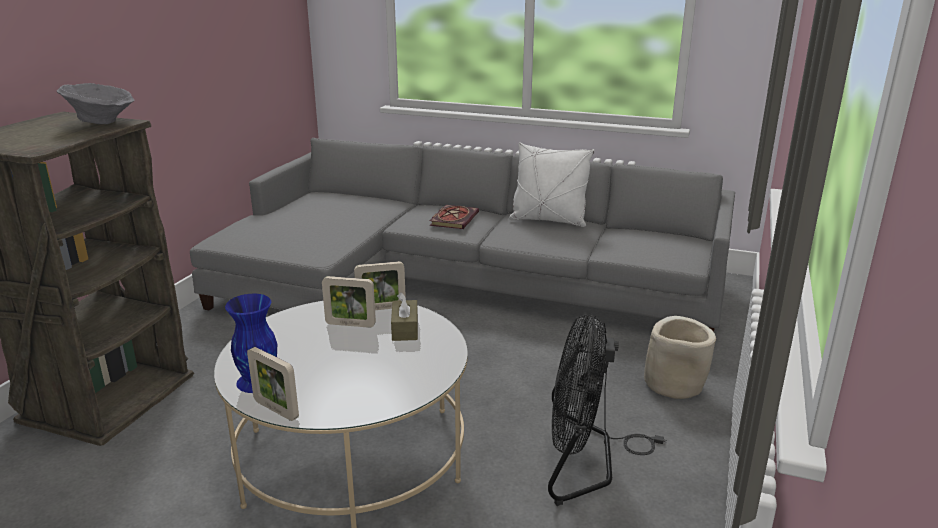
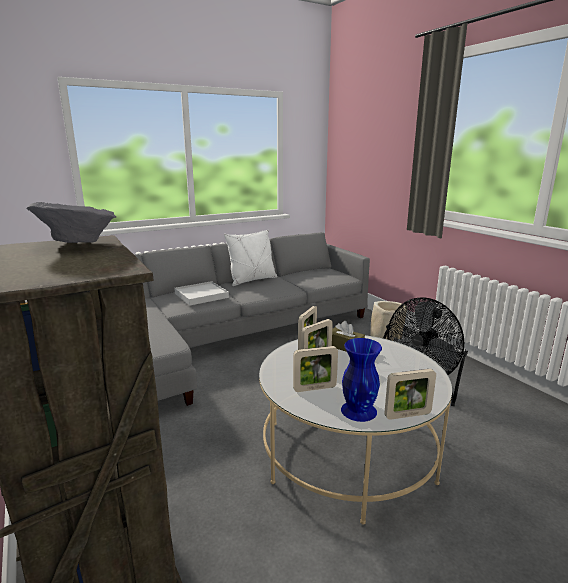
camera: 50 degrees left, 5 degrees down
(281, 345) = (314, 388): none -> picture frame
(453, 219) = (201, 295): book -> white tray

